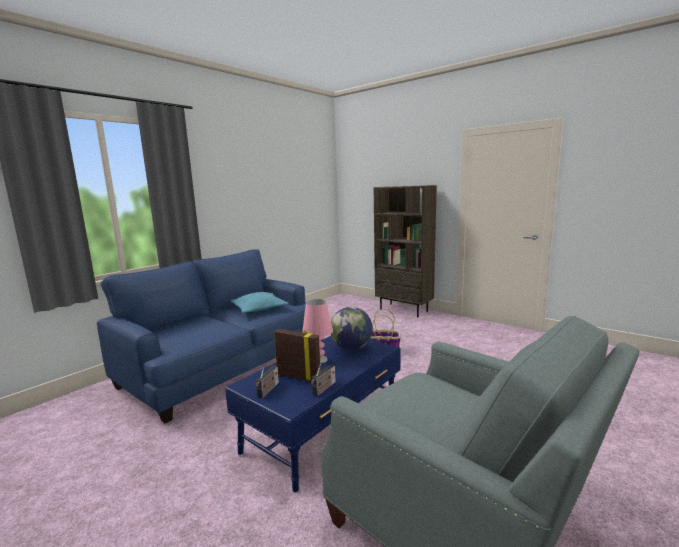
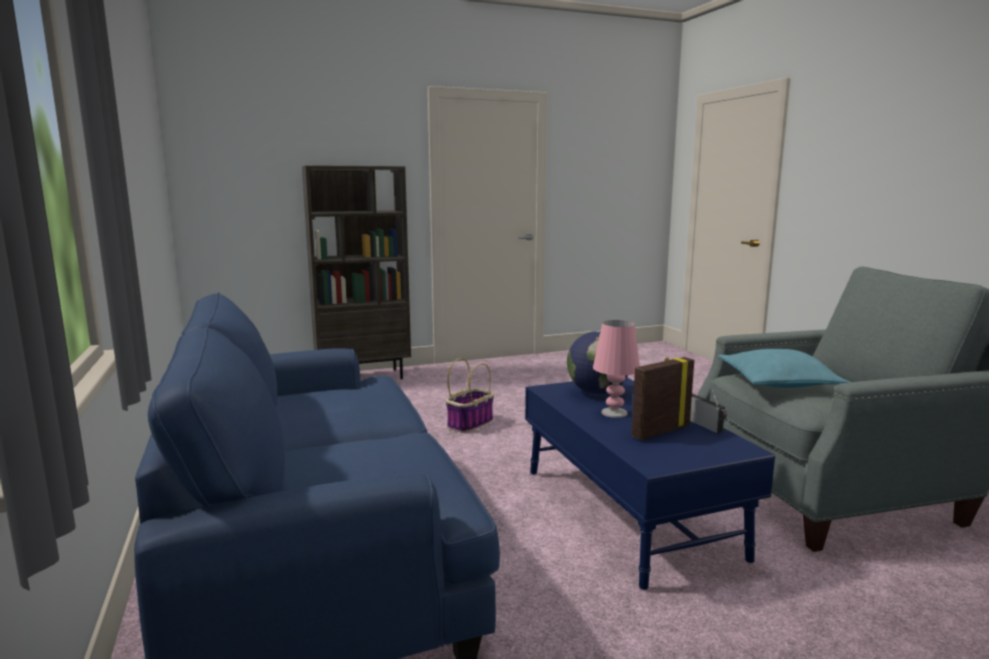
camera: 60 degrees left, 0 degrees up
(259, 309) = (336, 406): turquoise pillow -> turquoise pillow (778, 383)
(268, 391) = (686, 453): radio -> none

